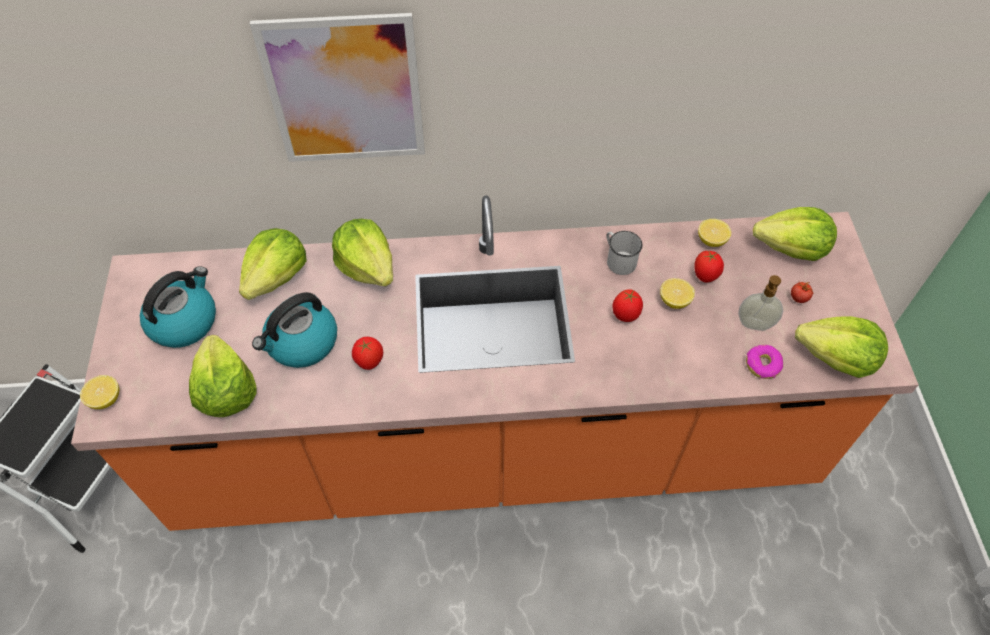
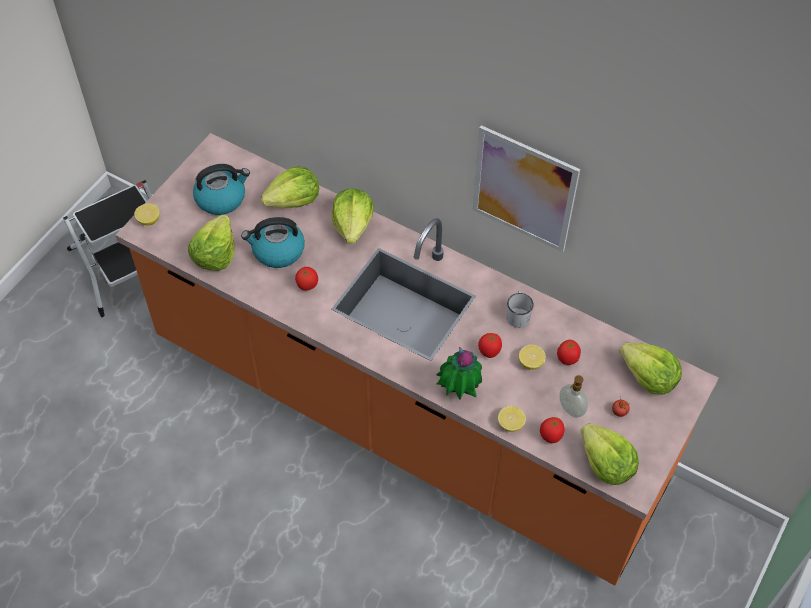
camera: 35 degrees right, 0 degrees up
(345, 91) = (371, 107): picture -> picture (524, 189)
(633, 378) = (458, 393): none -> potted plant
(711, 240) = (595, 339): lemon -> lemon (510, 424)
(762, 365) = (550, 437): donut -> tomato

